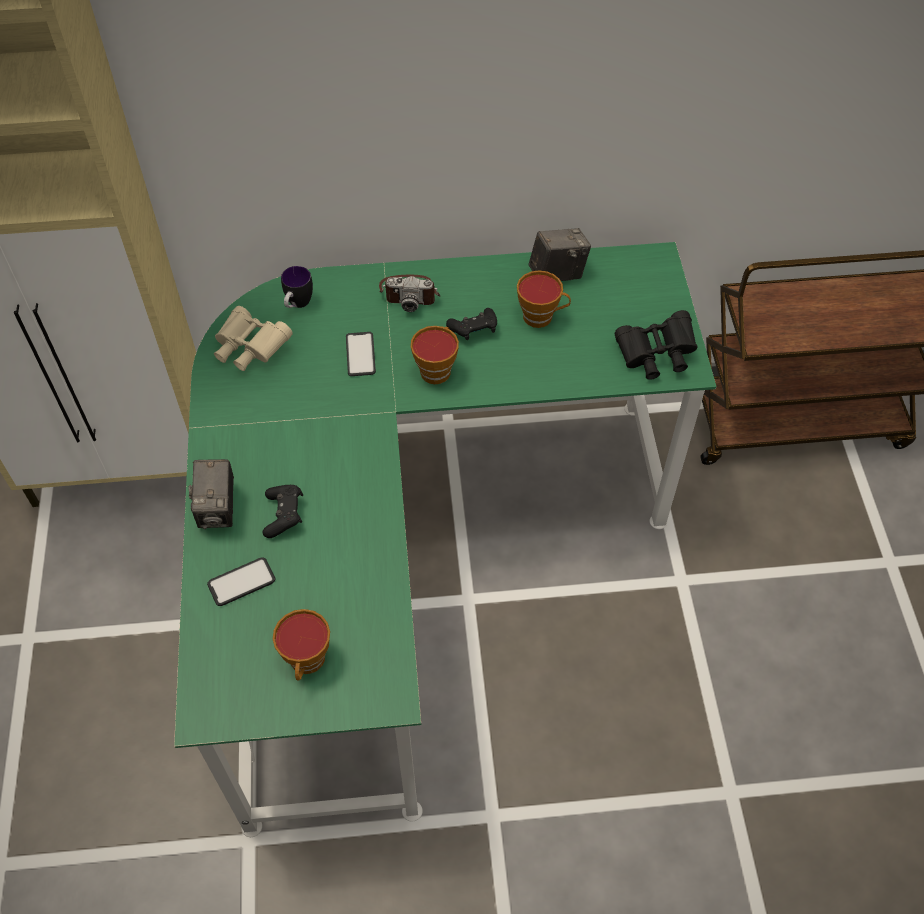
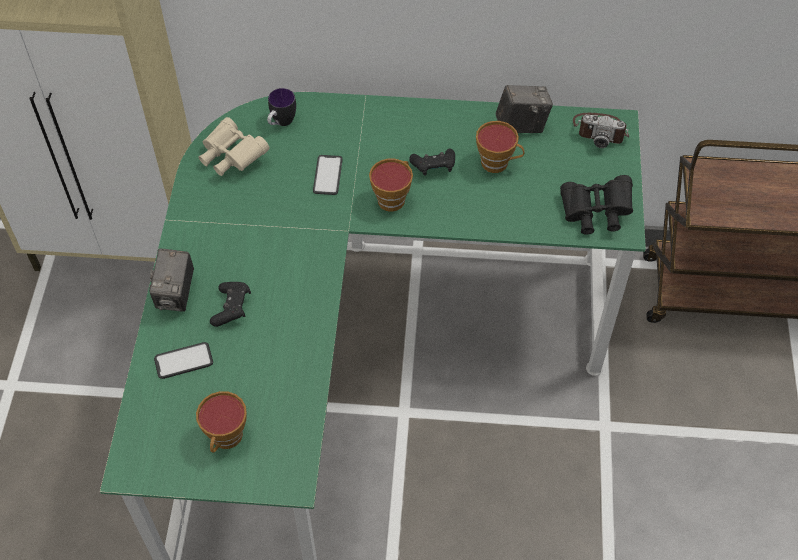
camera: 10 degrees right, 0 degrees up
(409, 293) = (383, 126): camera -> camera (600, 130)

